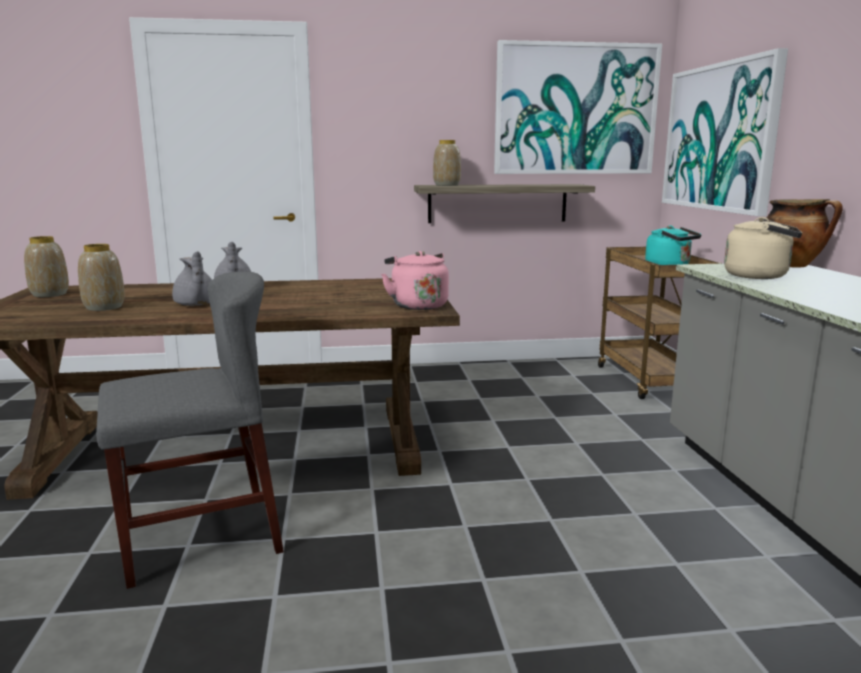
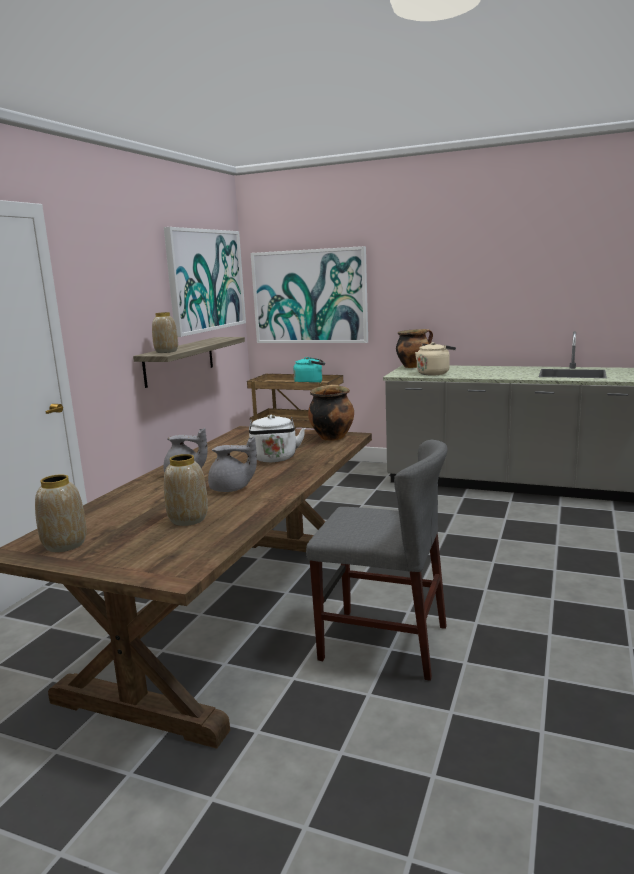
camera: 60 degrees left, 0 degrees up
(200, 538) = (383, 642): grey chair -> grey chair turned 105 degrees clockwise
(307, 301) = (274, 459): none -> white kettle
(417, 305) = (332, 437): pink kettle -> cooking pot

